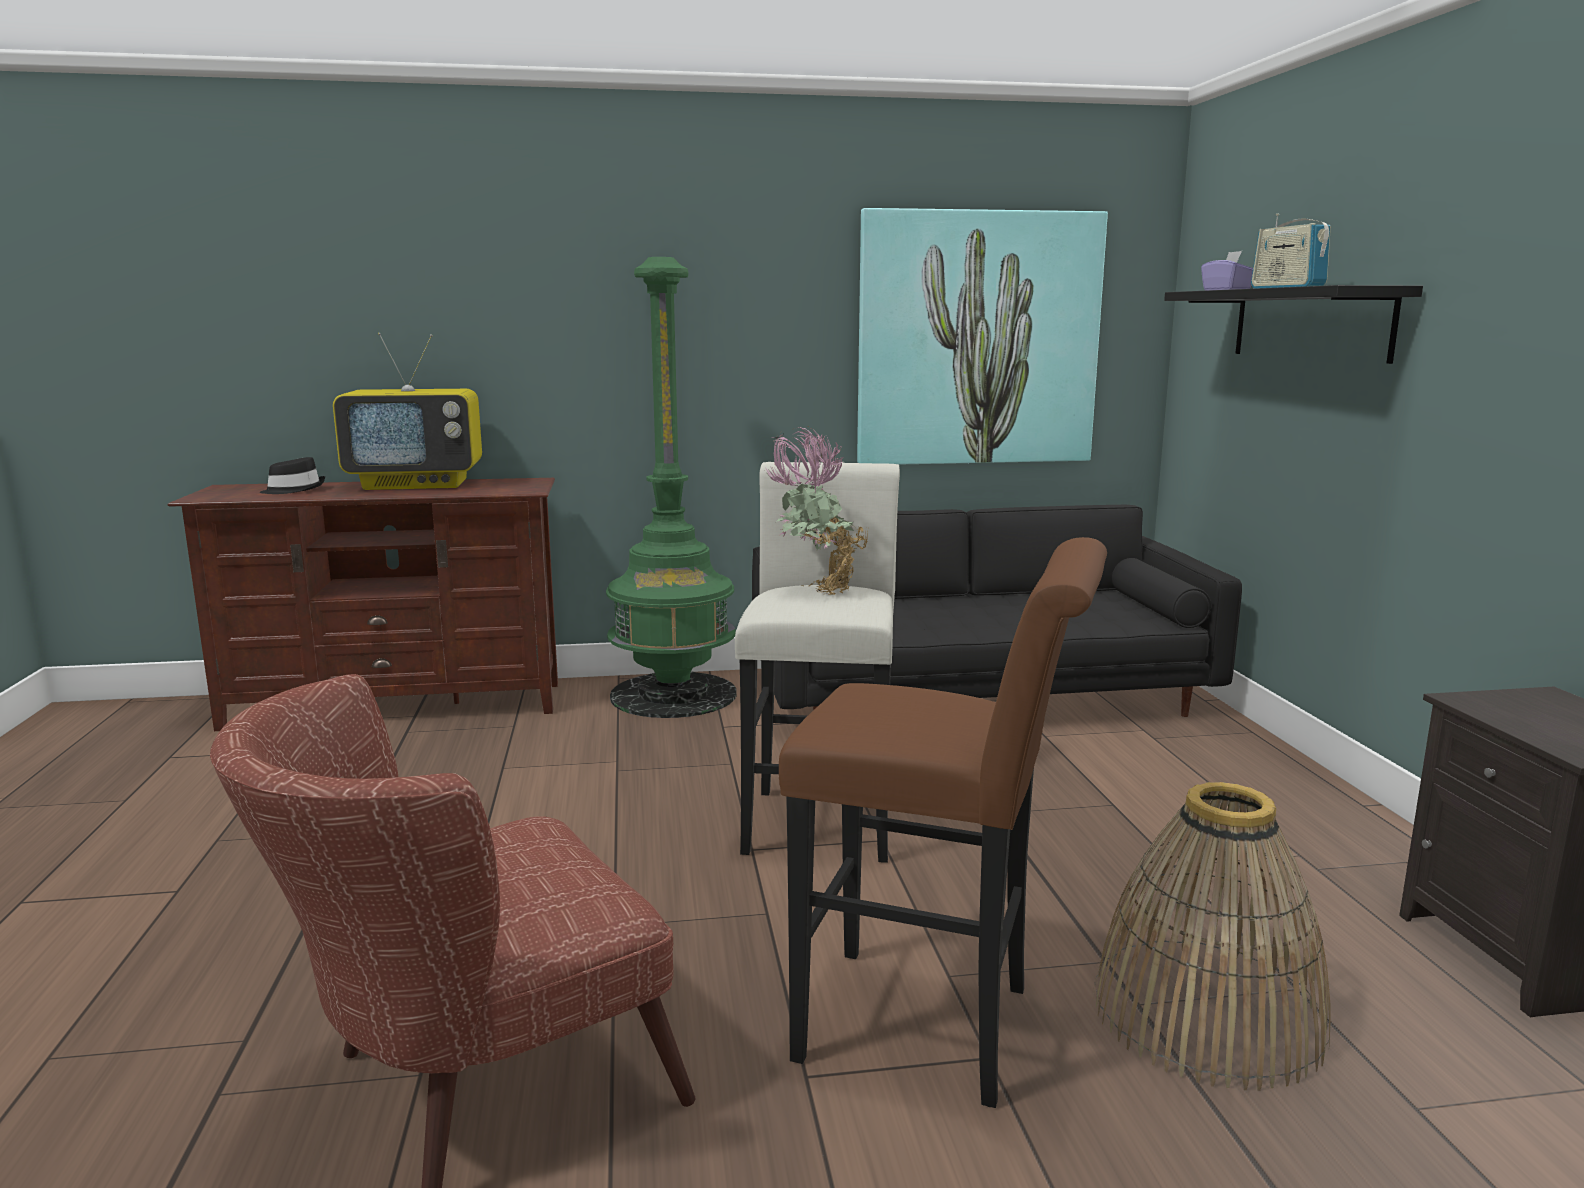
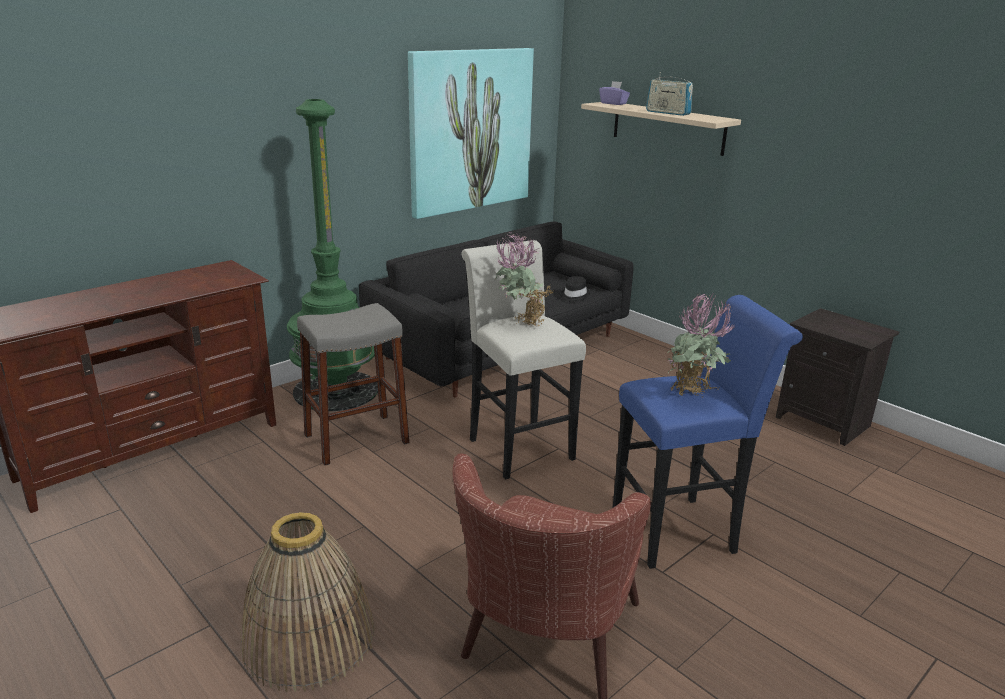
camera: 35 degrees left, 10 degrees up
(294, 489) = (54, 309): black hat -> black hat (574, 295)
(417, 484) = (146, 285): television -> none
(618, 751) = (356, 439): none -> grey stool
(906, 716) = (693, 397): none -> potted plant
(933, 1027) = (681, 530): brown stool -> blue stool
(1206, 1013) = (759, 484): basket -> basket (308, 639)
(1310, 324) = (667, 127): black shelf -> beige shelf

